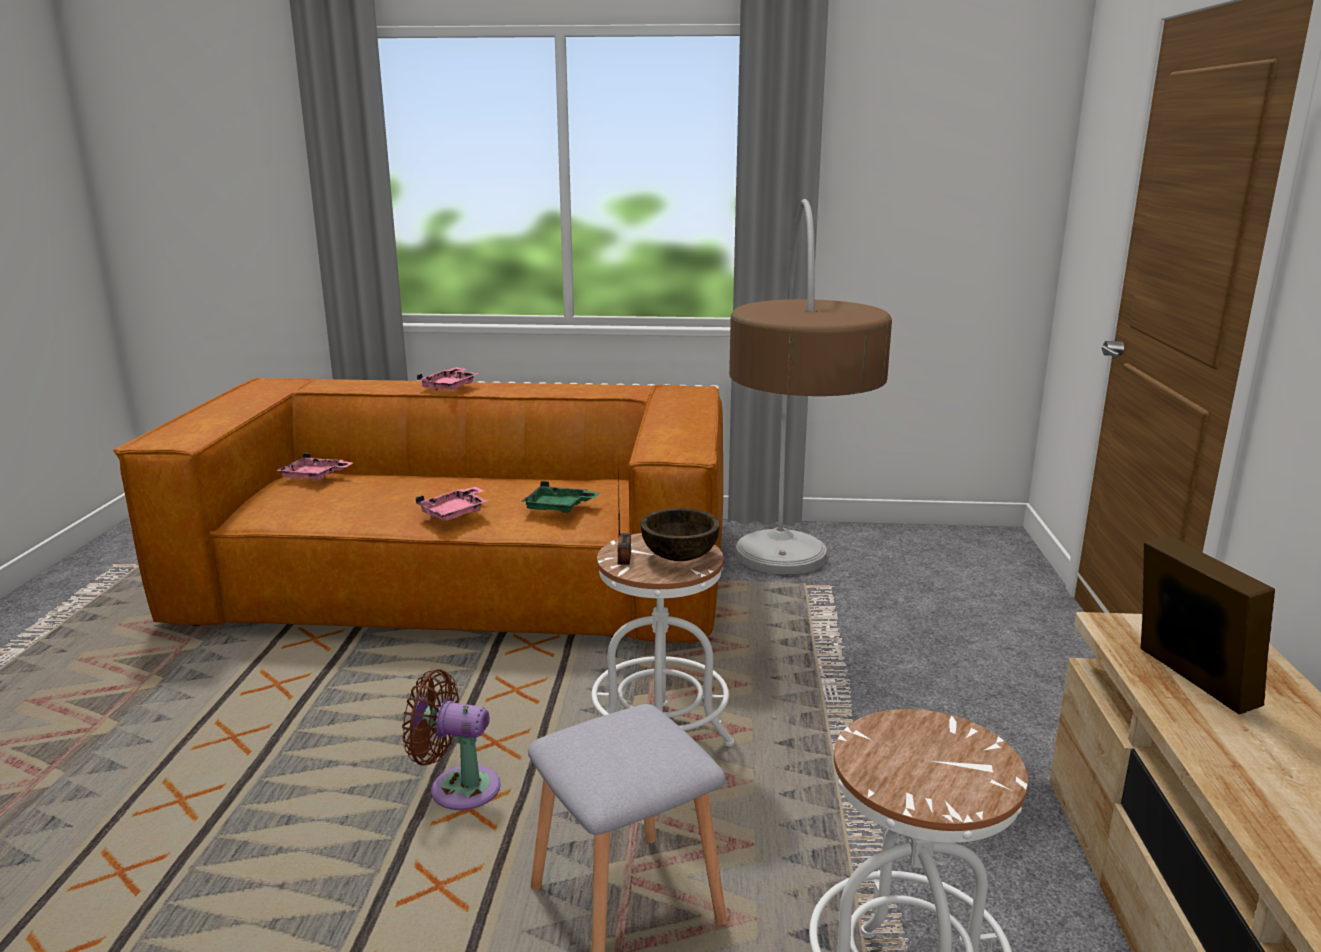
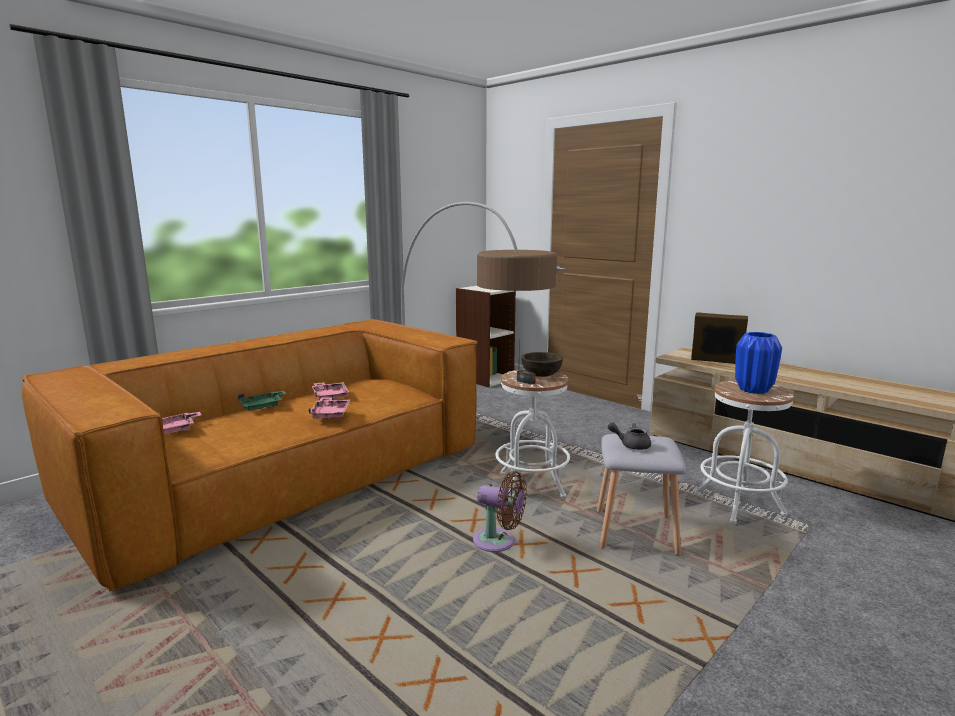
camera: 50 degrees left, 5 degrees down
(450, 386) = (223, 346): pink tray -> pink tray (330, 396)
(458, 788) = (498, 542): brown fan -> brown fan turned 120 degrees counterclockwise
(558, 508) = (378, 395): green tray -> green tray (263, 406)
(602, 737) = (631, 445): none -> grey teapot
(924, 761) = (753, 390): none -> blue vase
(981, 544) = (484, 378): none -> bookcase

